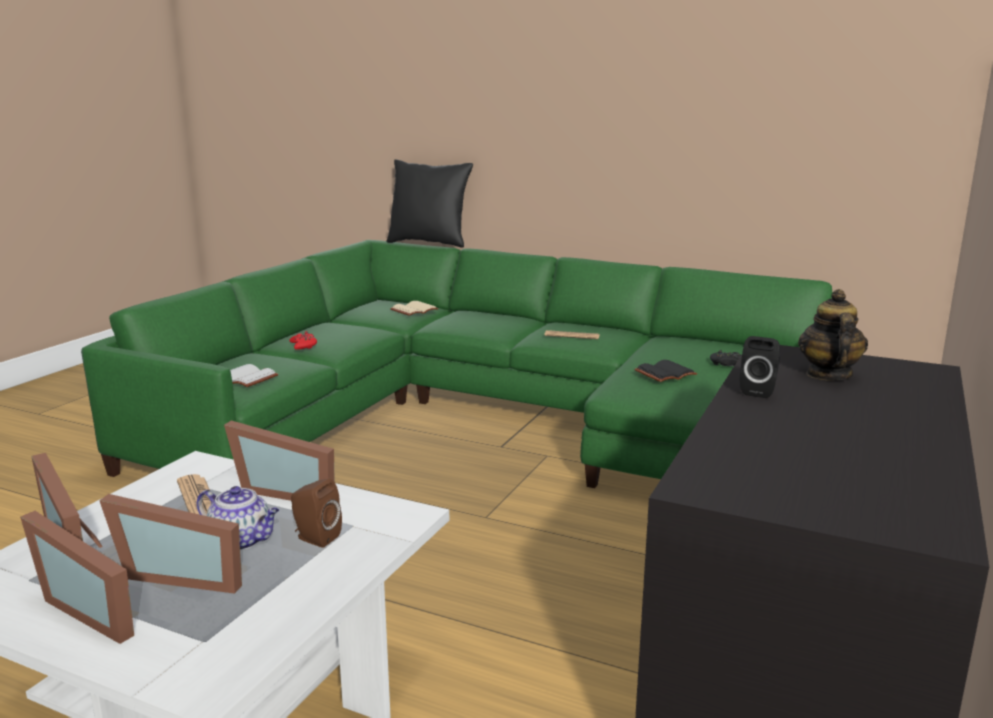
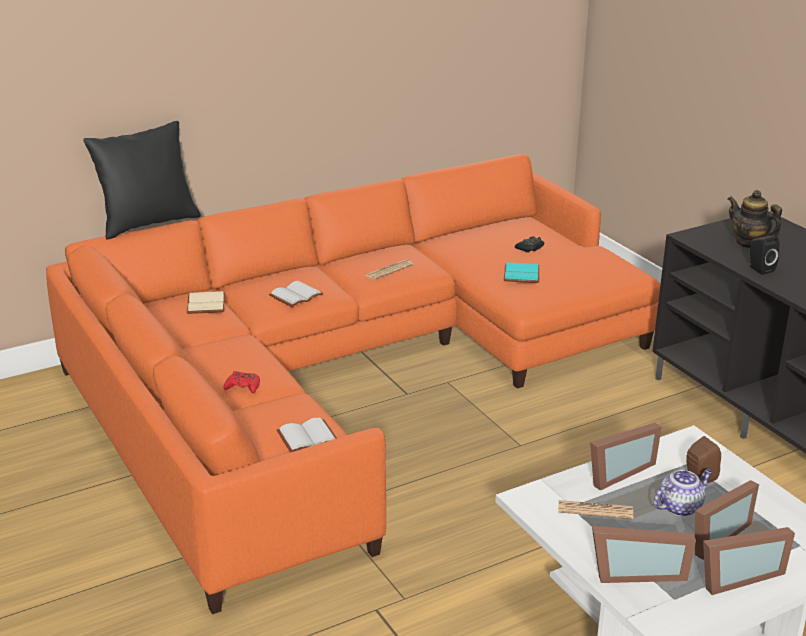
camera: 55 degrees left, 10 degrees up
(471, 325) = (296, 296): none -> white book
(491, 419) = (346, 376): green sofa -> orange sofa
(665, 374) = (522, 275): black book -> turquoise book

